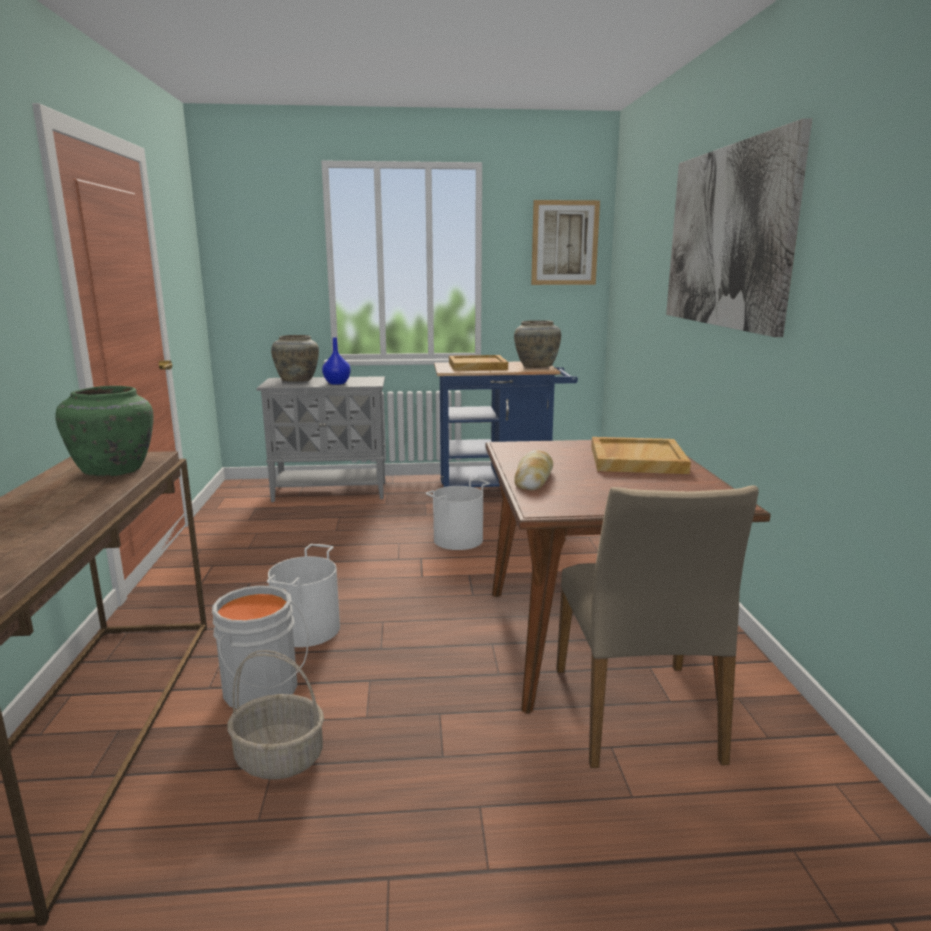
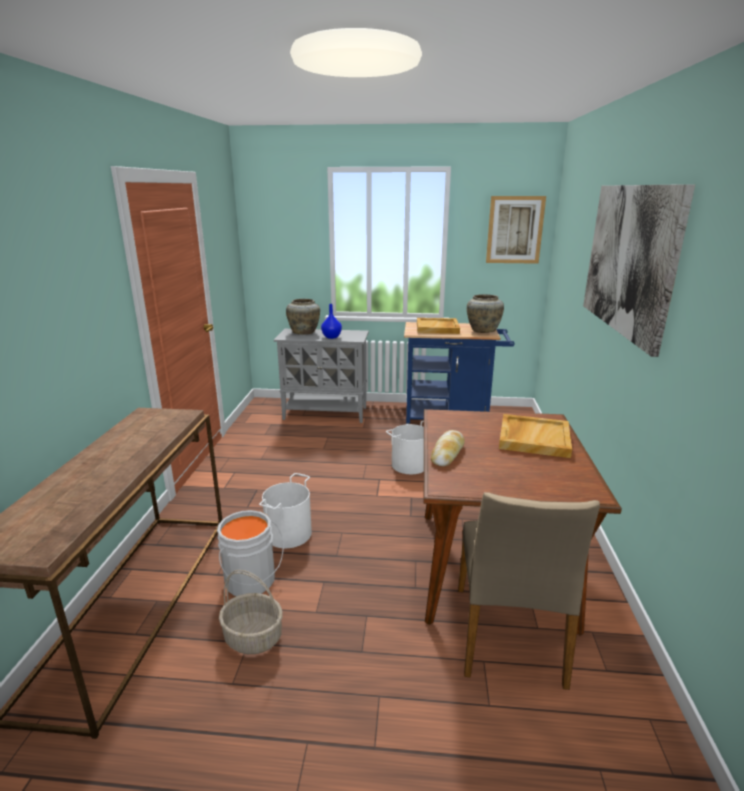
camera: 10 degrees right, 5 degrees up
(115, 470) = (159, 428): green vase -> none

